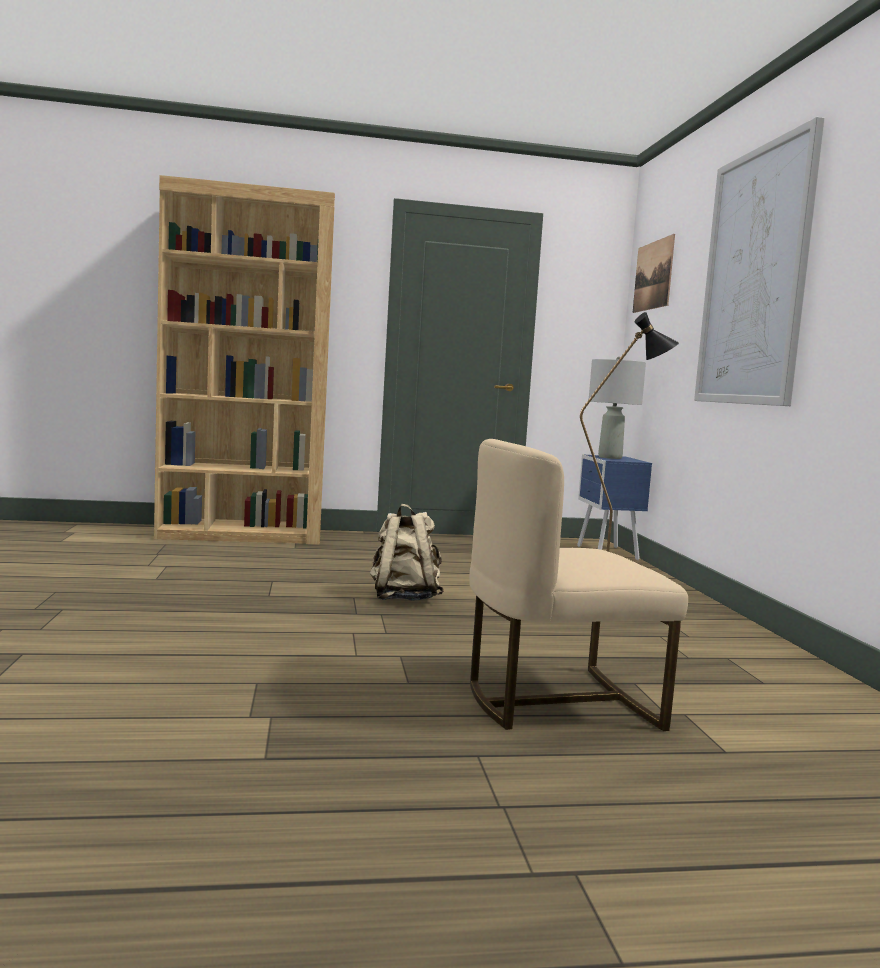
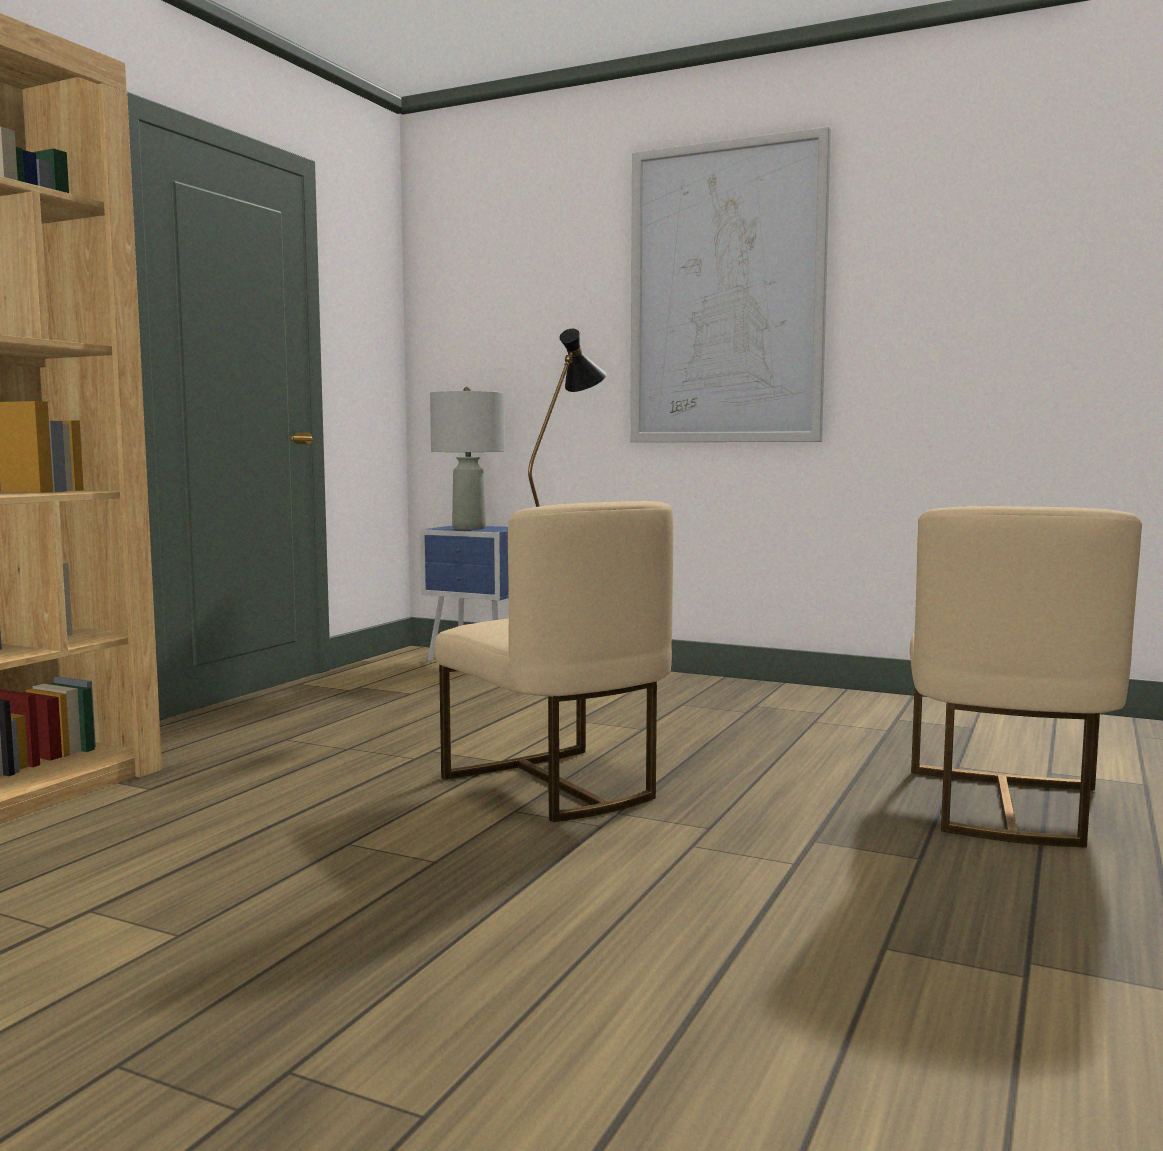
camera: 55 degrees left, 0 degrees up
(404, 598) = (557, 786): beige backpack -> beige chair
(653, 275) = (478, 275): picture -> none

